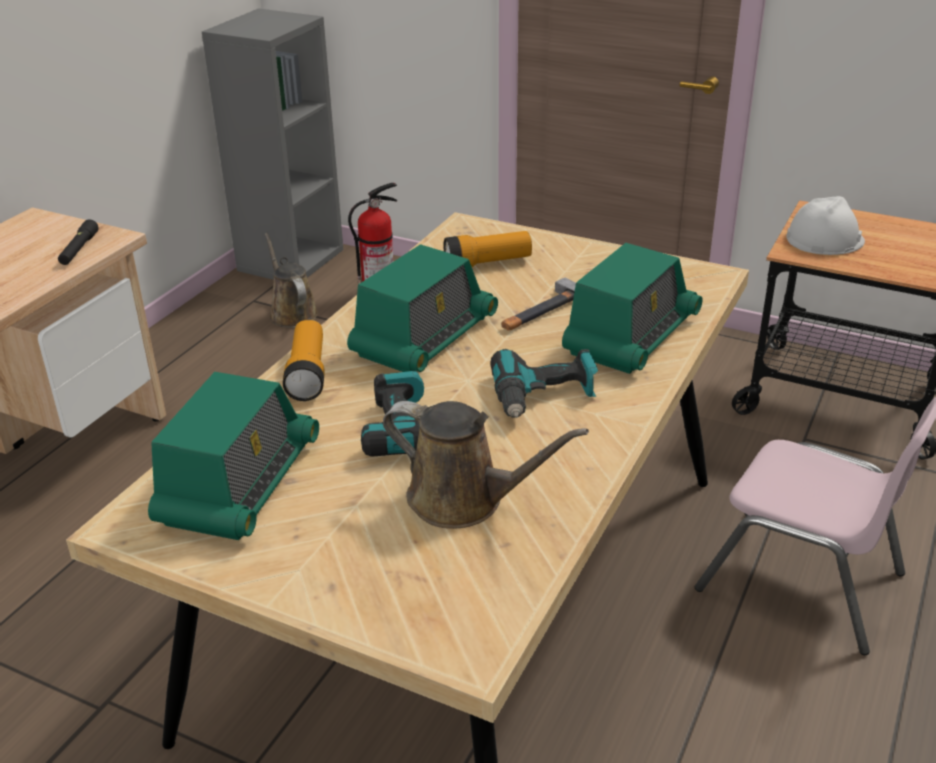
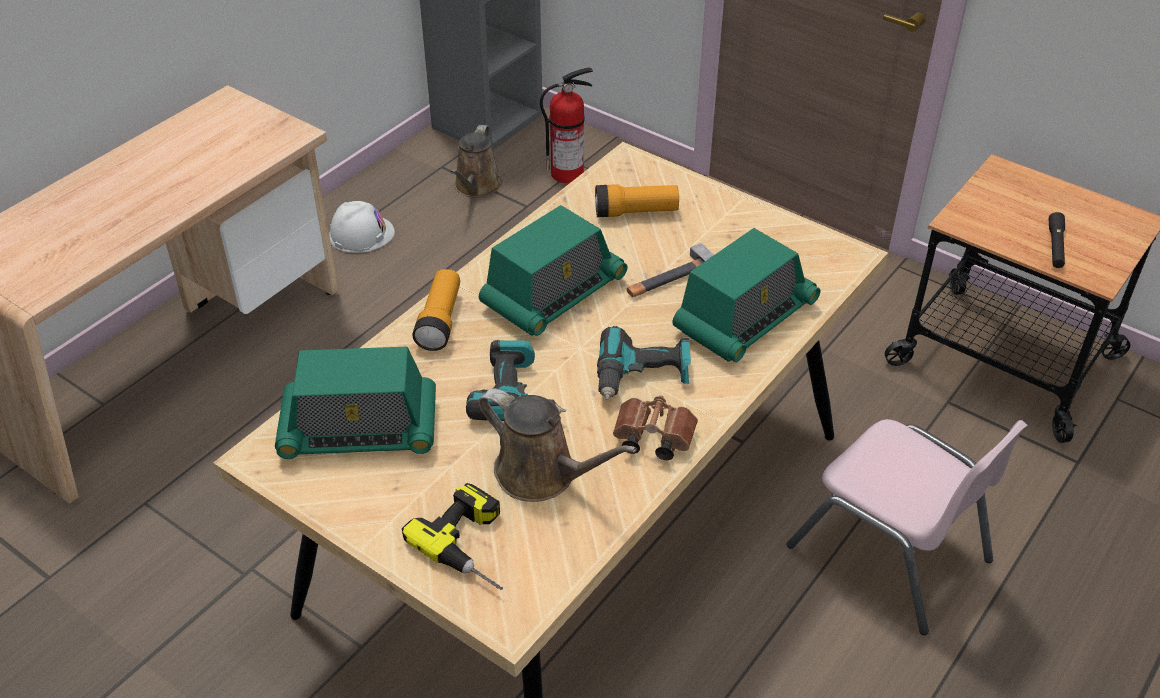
camera: 10 degrees right, 10 degrees up
(79, 249) = (263, 145): black flashlight -> black flashlight (1055, 246)
(239, 484) = (359, 429): radio -> radio turned 60 degrees clockwise
(292, 313) = (476, 187): brown watering can -> brown watering can turned 150 degrees counterclockwise
(407, 580) = (475, 544): none -> power drill
(573, 451) = (651, 438): none -> brown binoculars
(824, 239) = (997, 209): white hard hat -> white hard hat (361, 234)

